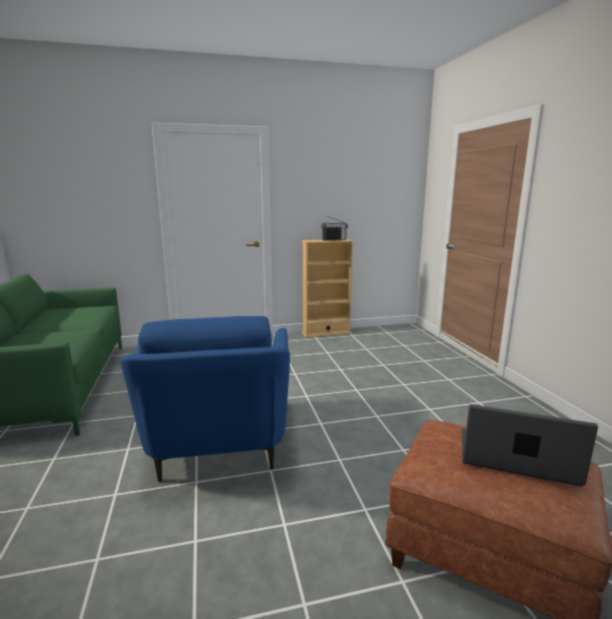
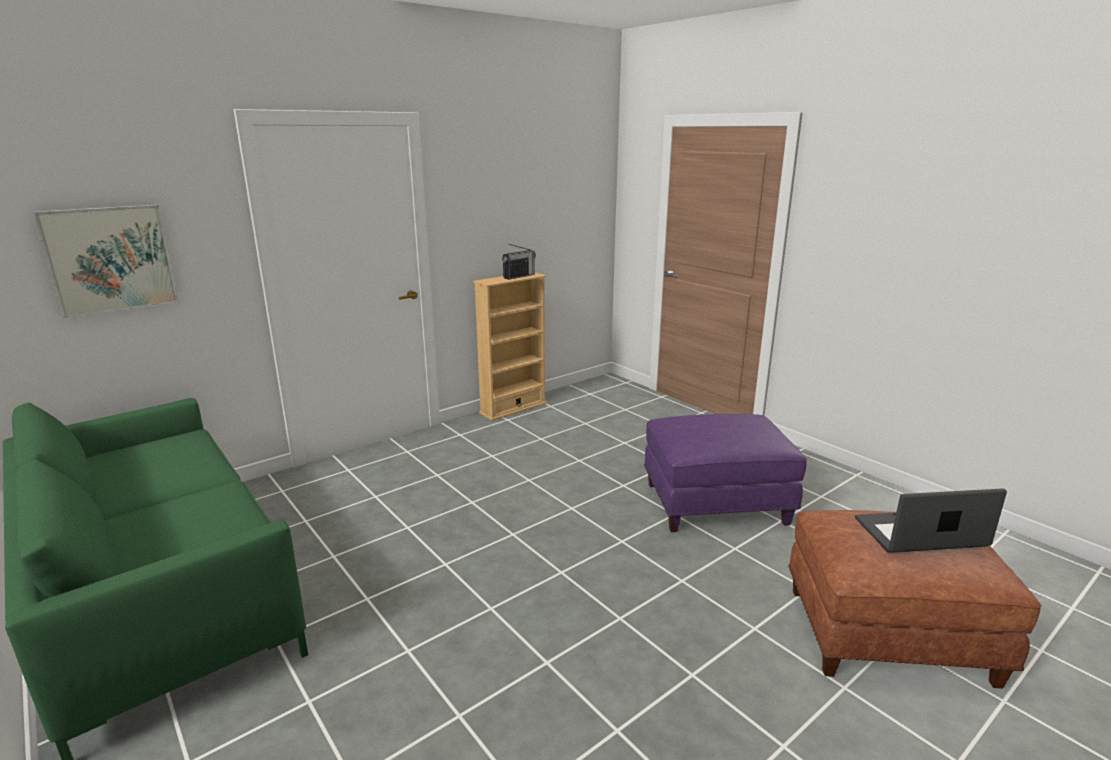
camera: 25 degrees left, 5 degrees up
(79, 203) = (110, 259): none -> picture
(218, 441) = (522, 601): blue armchair -> none
(415, 416) = (714, 504): none -> purple ottoman

